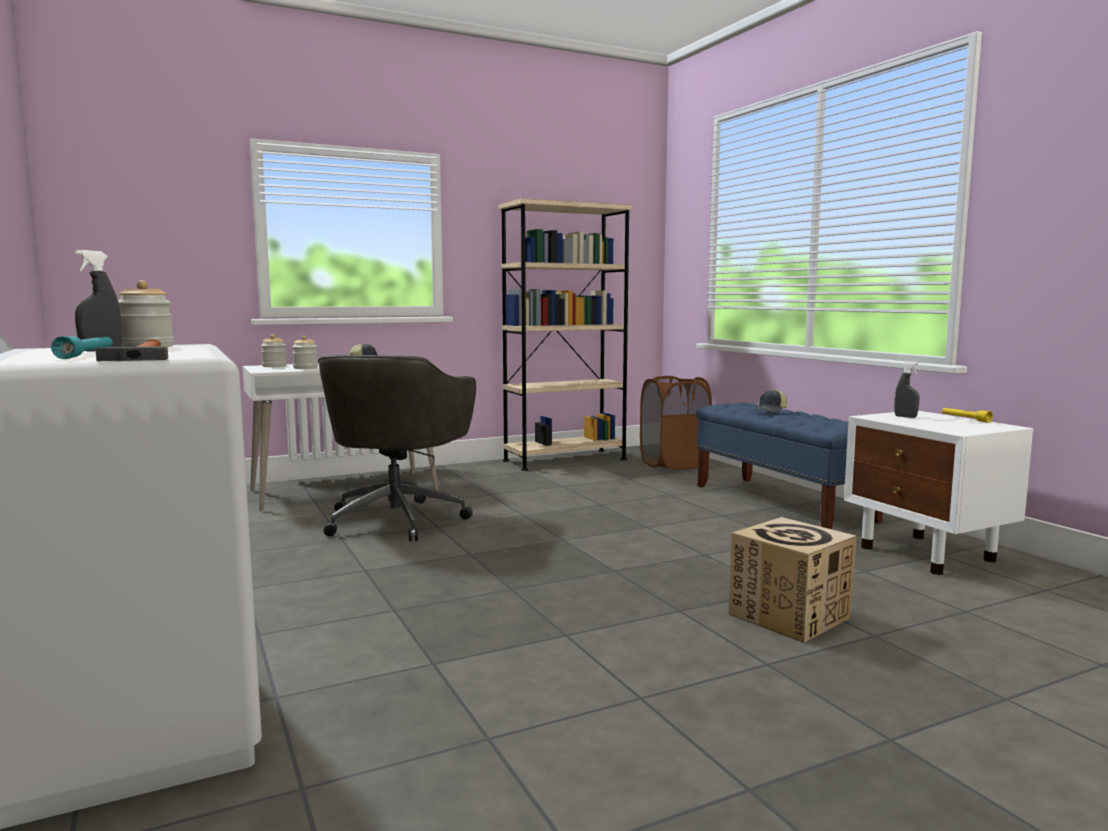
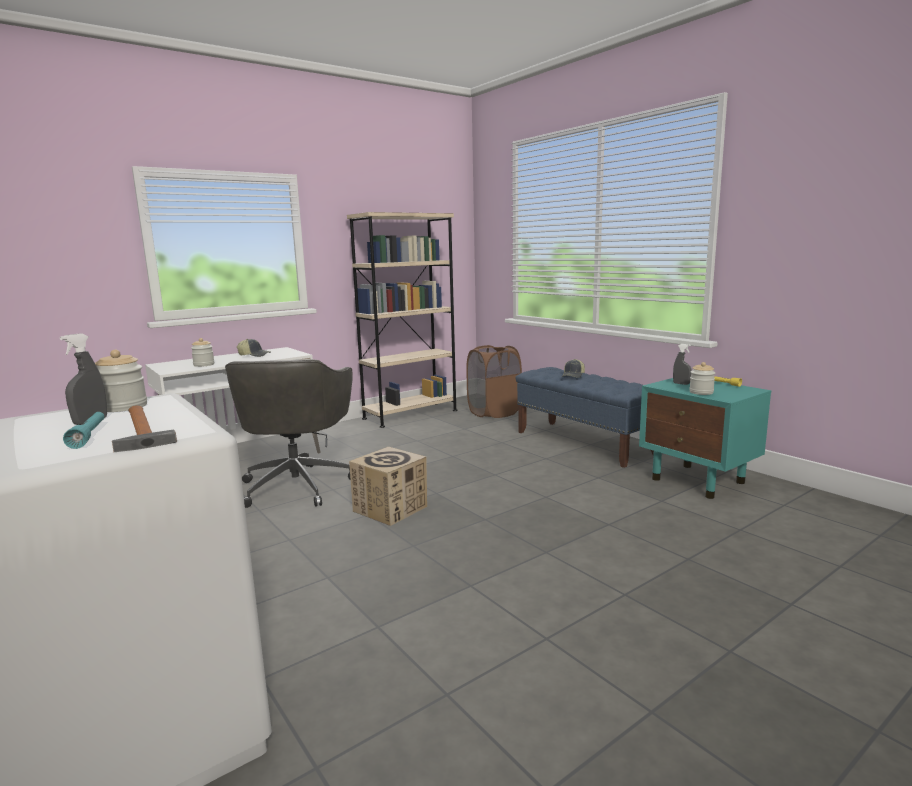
camera: 10 degrees left, 5 degrees up
(274, 366) = (174, 363): jar -> jar (701, 392)
(789, 616) = (625, 548): cardboard box -> cardboard box (390, 509)
(928, 554) = (699, 481): white nightstand -> turquoise nightstand

